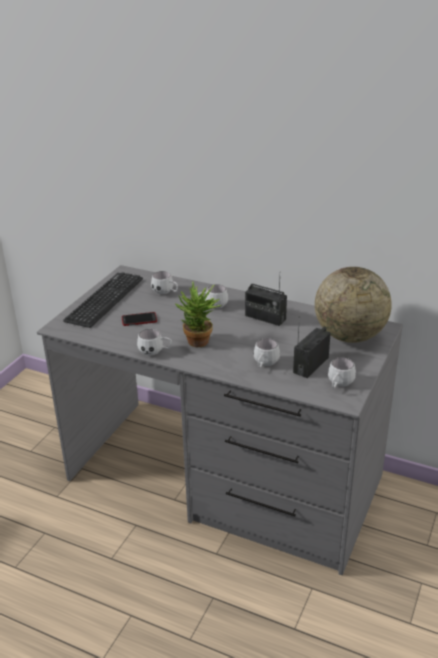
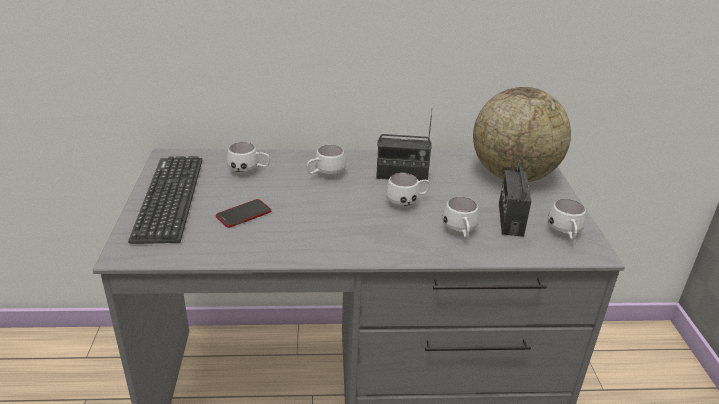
camera: 30 degrees left, 0 degrees up
(155, 352) = (306, 253): white mug -> white mug (407, 202)
(199, 344) = (355, 227): potted plant -> none

